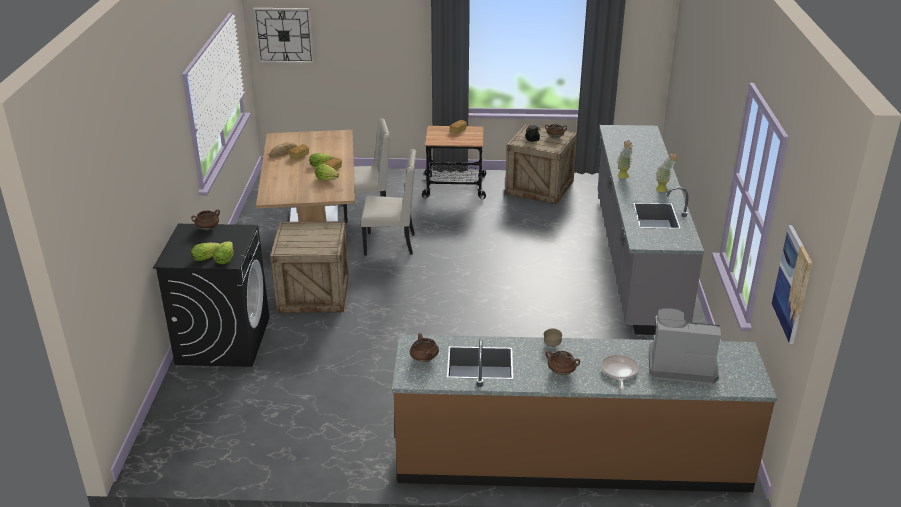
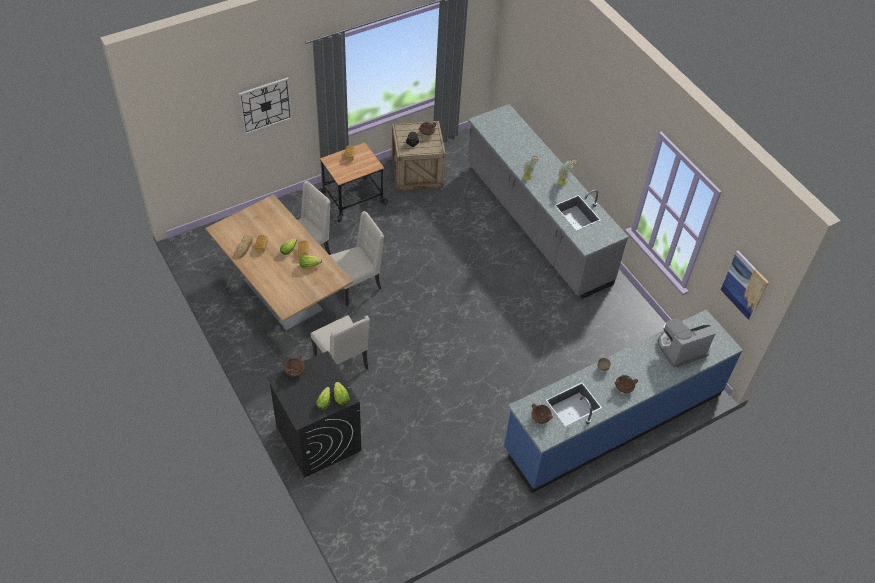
camera: 35 degrees left, 20 degrees up
(284, 35) = (180, 131): wall clock -> wall clock (265, 105)
(313, 293) = (342, 362): crate -> beige chair
(571, 458) = (613, 421): brown counter -> blue counter
(619, 372) = (653, 371): frying pan -> none

